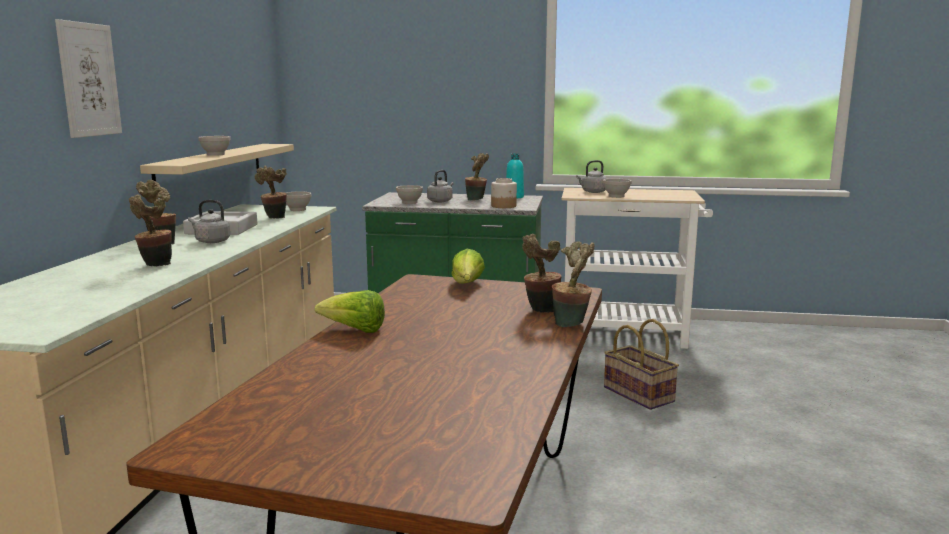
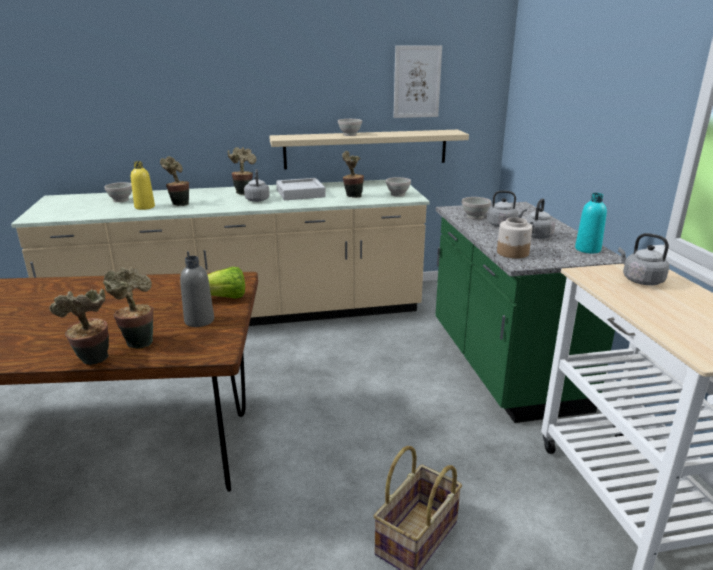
camera: 70 degrees right, 10 degrees up
(89, 80) = (220, 74): picture -> picture (417, 82)
(131, 279) = (144, 207): none -> yellow bottle
(355, 330) = (86, 284): lettuce -> none
(476, 200) = (537, 236): potted plant -> grey kettle
(511, 293) = (199, 321): none -> grey bottle
(616, 196) = (625, 298): white bowl -> white bowl (121, 200)

